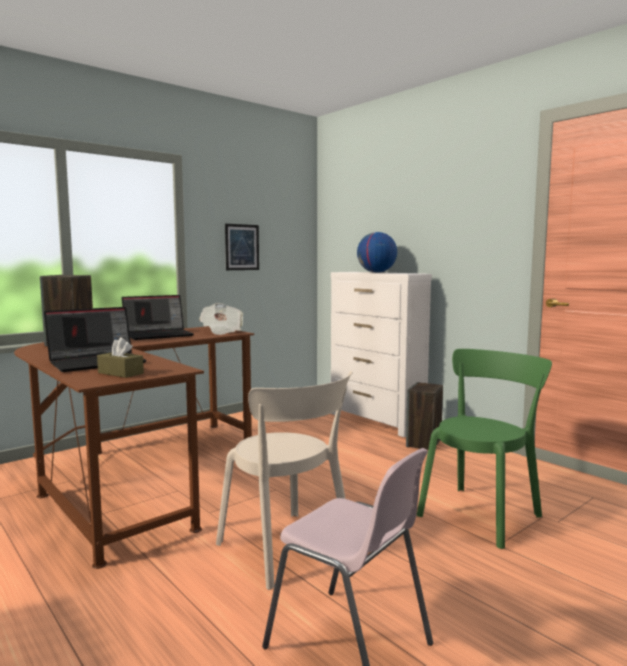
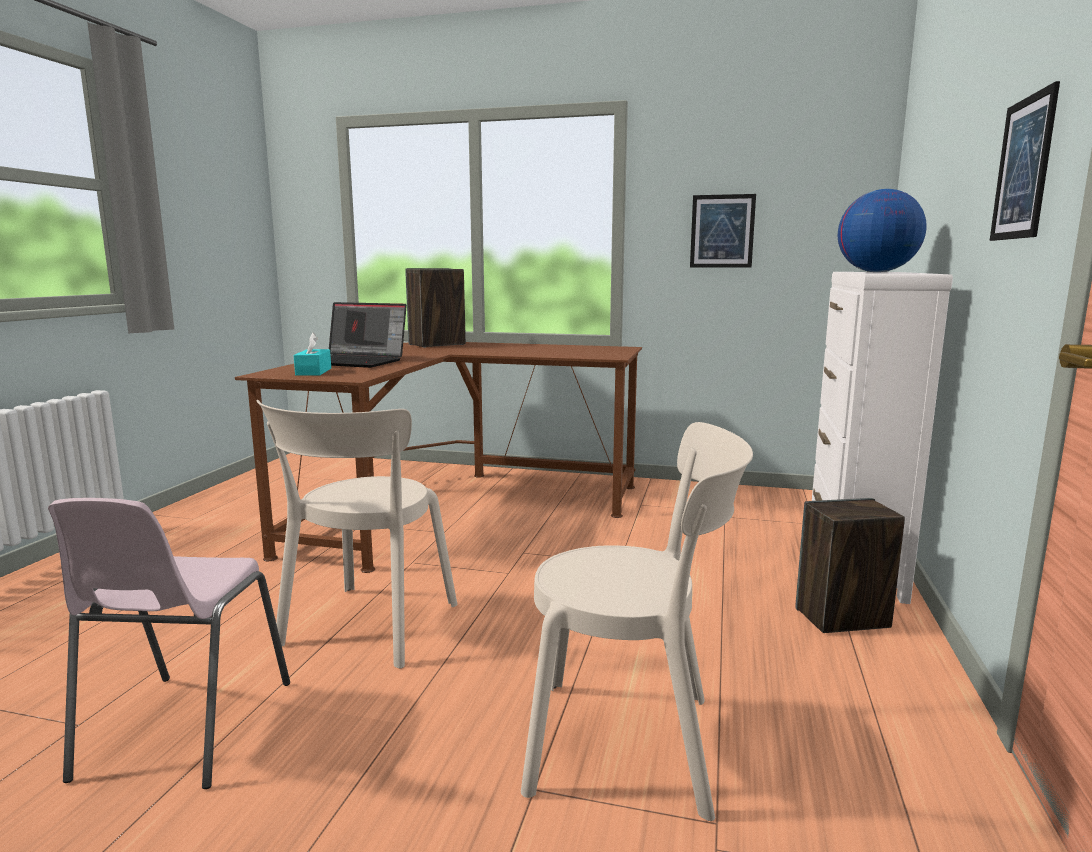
camera: 55 degrees right, 5 degrees up
(120, 373) = (313, 372): brown tissue box -> turquoise tissue box
(159, 335) = (532, 348): laptop -> none
(221, 331) = (607, 353): newspaper -> none
(477, 232) = (1023, 168): none -> picture
(481, 513) = (633, 744): green chair -> beige chair

